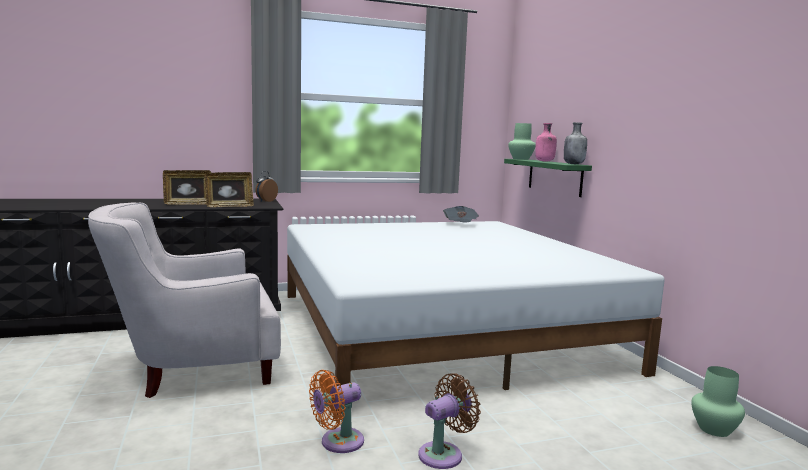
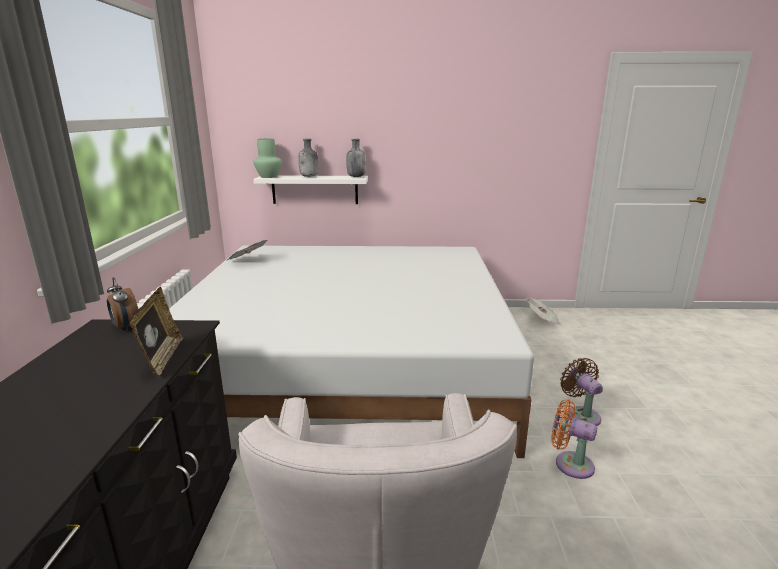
camera: 70 degrees left, 10 degrees up
(188, 204) = (81, 398): picture frame -> none
(338, 442) = (570, 463): orange fan -> orange fan turned 135 degrees clockwise
(544, 161) = (309, 176): pink bottle -> grey bottle
(554, 177) = (315, 189): green shelf -> white shelf
(715, 430) = (543, 320): green vase -> newspaper

